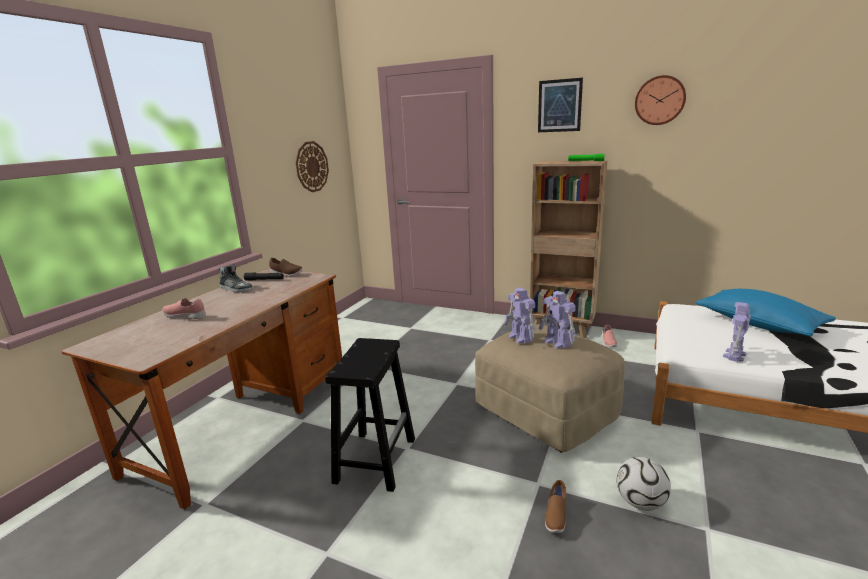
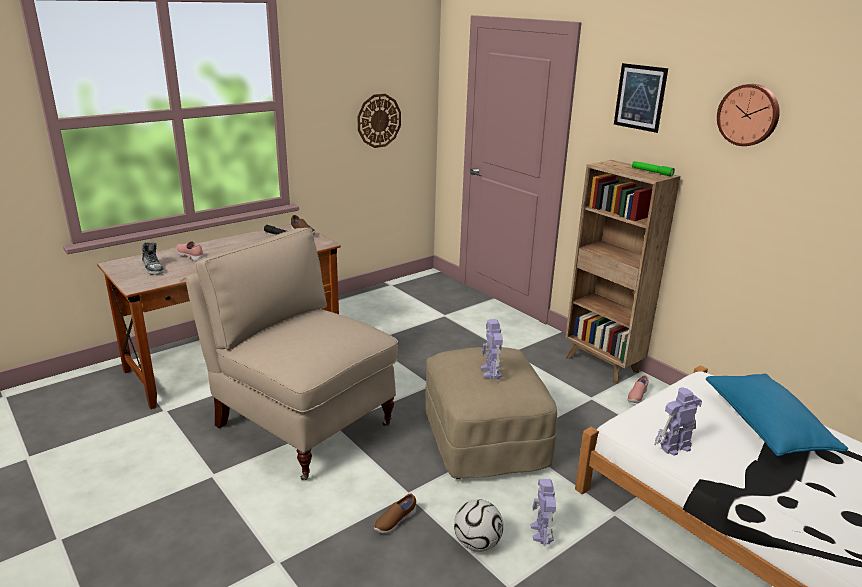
camera: 25 degrees right, 5 degrees up
(236, 289) = (250, 239): shoe -> shoe (153, 268)
(376, 459) = (302, 424): black stool -> beige chair
(520, 338) = (464, 357): toy robot -> toy robot (542, 533)

